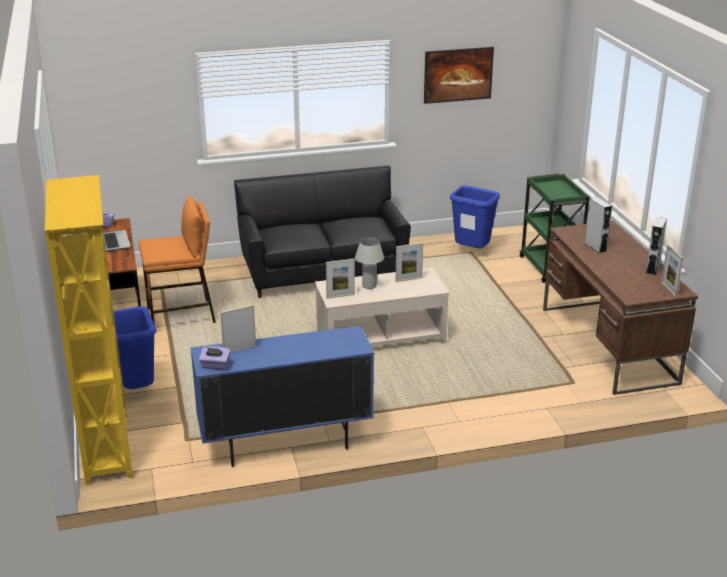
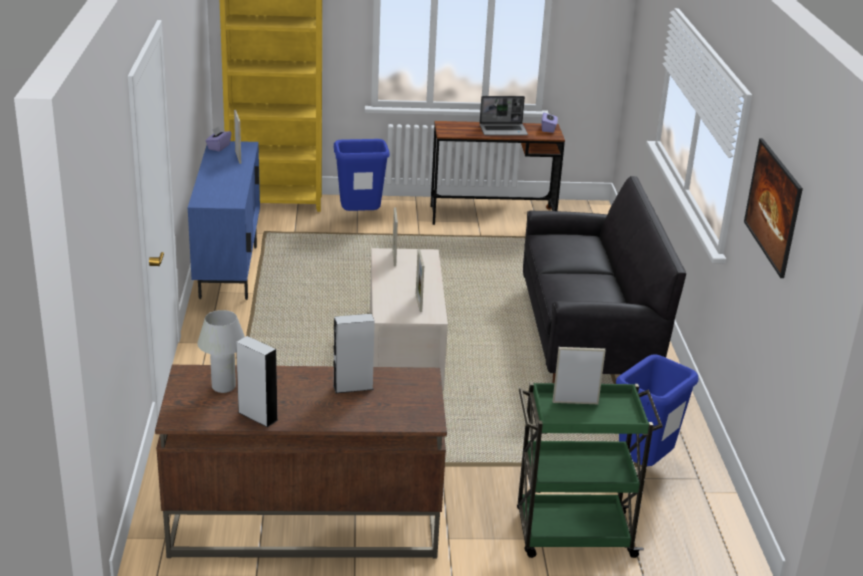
camera: 100 degrees right, 0 degrees up
(181, 316) = (498, 244): orange stool -> none
(369, 286) = (412, 277): white table lamp -> white table lamp (223, 387)
(669, 289) = (189, 410): picture frame -> picture frame (575, 402)

